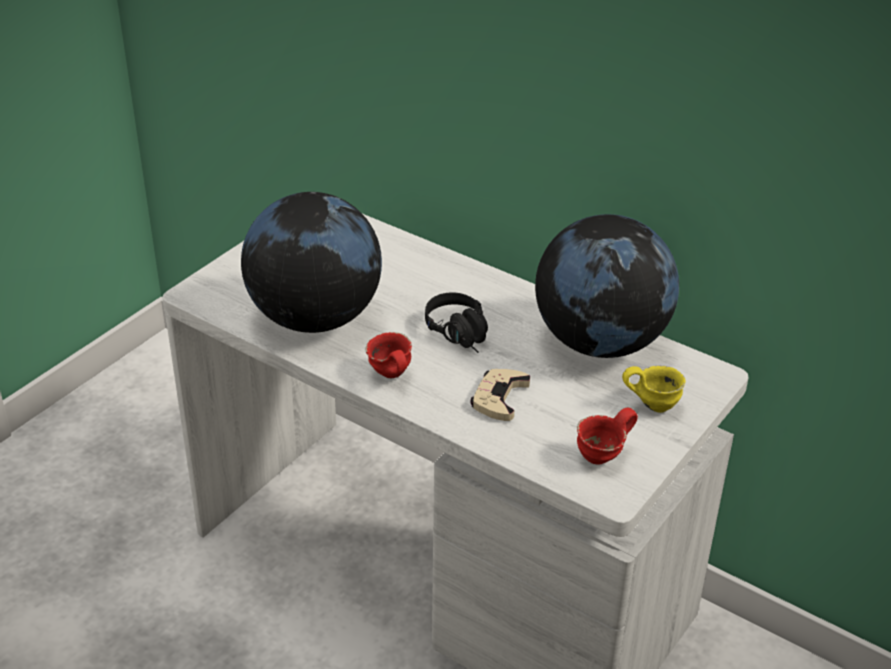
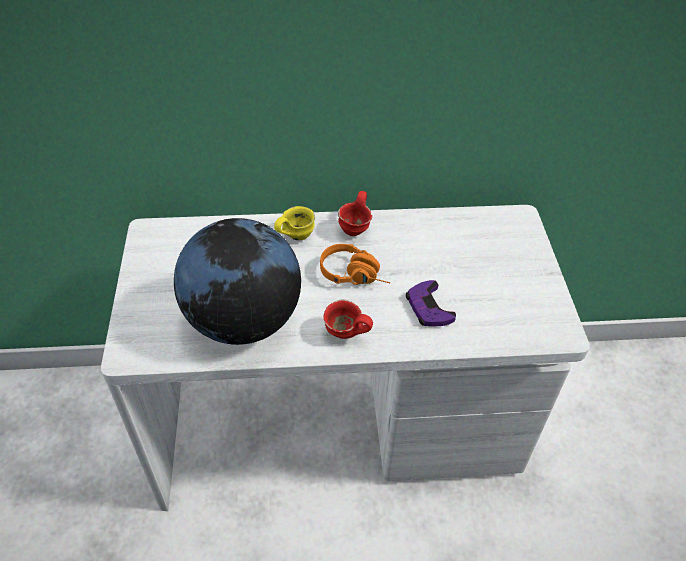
camera: 40 degrees left, 10 degrees up
(462, 336) = (356, 275): black headphones -> orange headphones
(499, 398) = (428, 308): beige game controller -> purple game controller
(600, 342) = (439, 231): globe -> none
(604, 458) = (531, 312): red mug -> red mug (356, 229)
(652, 404) = (512, 257): yellow mug -> yellow mug (295, 236)

